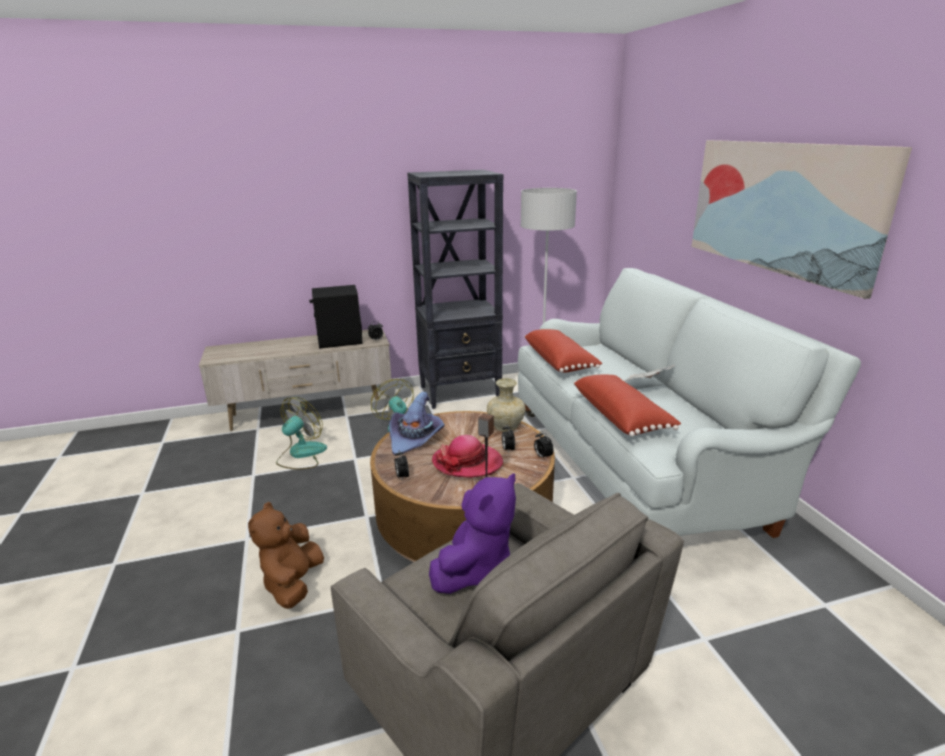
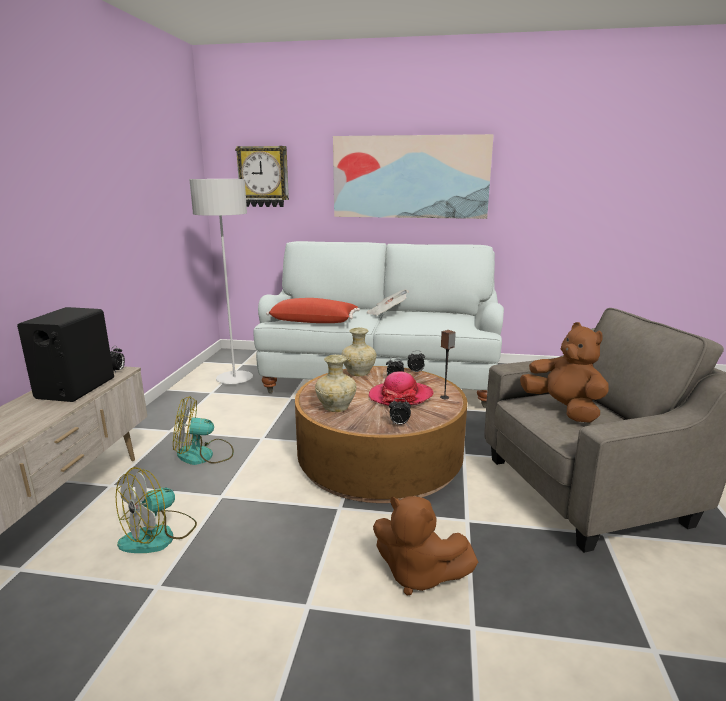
camera: 65 degrees left, 5 degrees down
(301, 454) = (159, 535): fan -> fan turned 105 degrees counterclockwise
(416, 438) = (336, 407): purple hat -> beige vase
(460, 392) = (175, 410): black bookcase -> none
(476, 569) = (563, 409): purple plush toy -> brown plush toy
(621, 416) = (424, 326): red pillow -> none
(648, 185) = (263, 177): none -> wall clock

